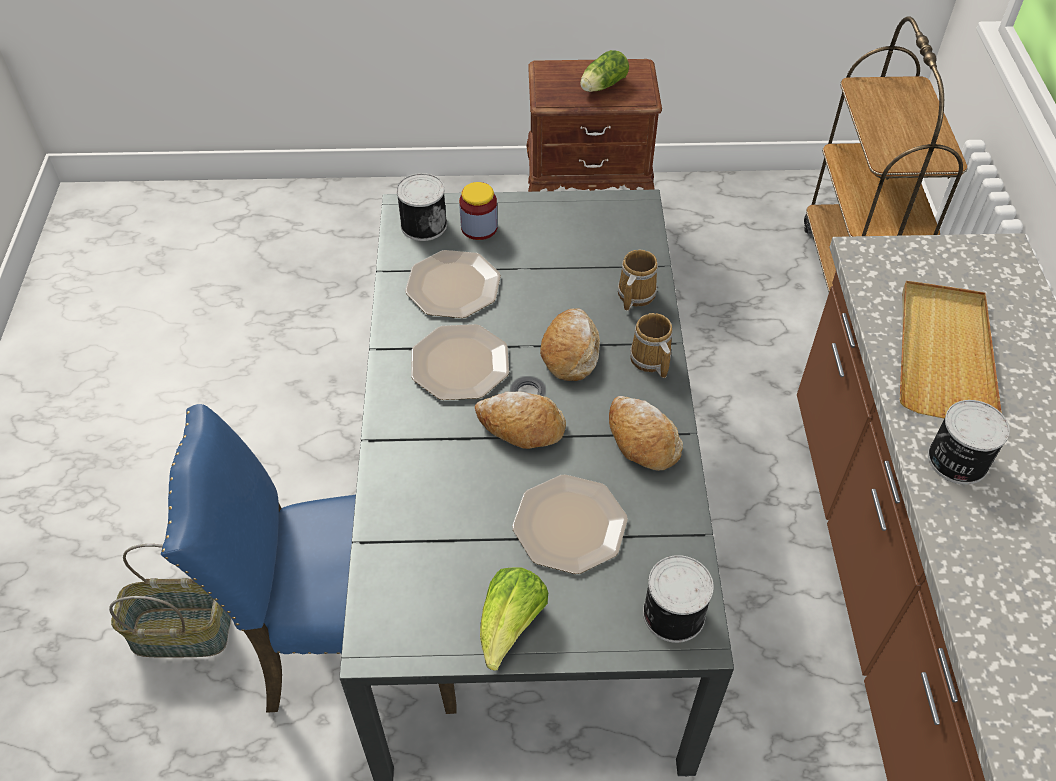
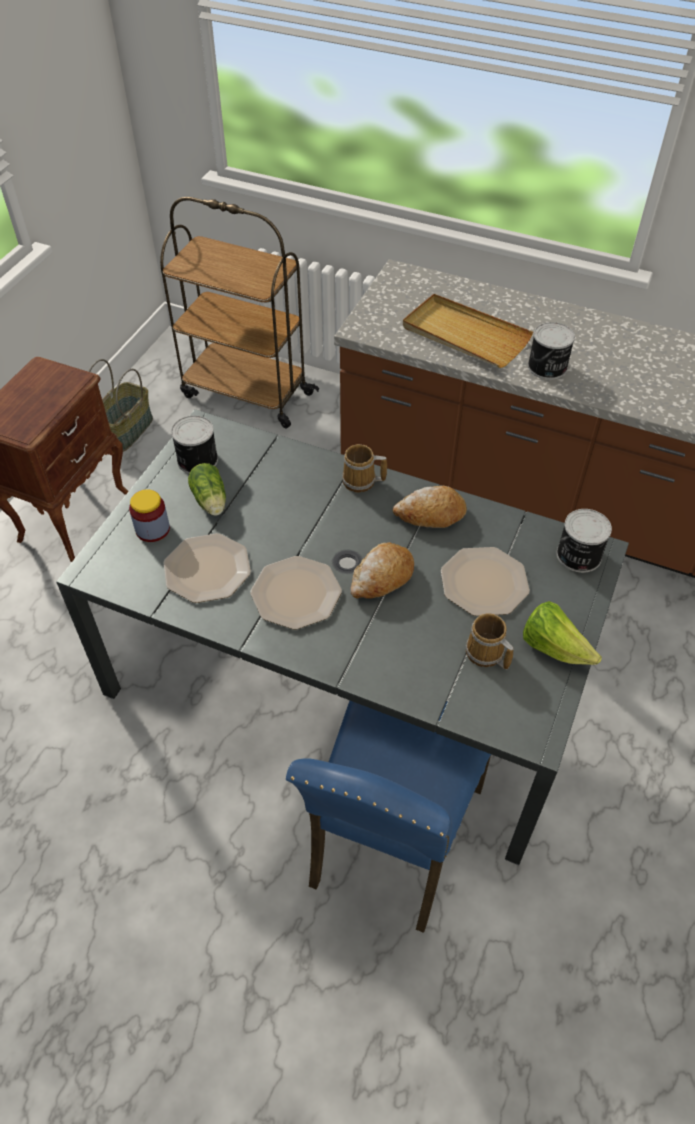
camera: 65 degrees left, 0 degrees up
(182, 632) = (312, 986): basket -> basket (126, 430)
(423, 224) = (118, 565): can -> can (196, 460)
(570, 351) = (325, 522): bread -> none
(601, 86) = (41, 395): lettuce -> lettuce (210, 501)
(634, 294) = (293, 465): mug -> mug (485, 654)

